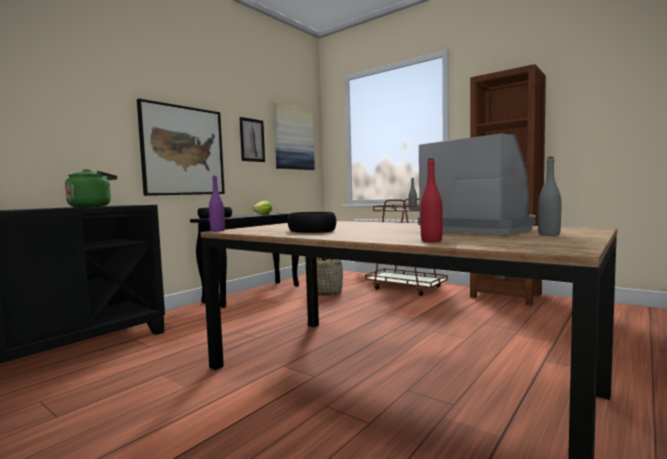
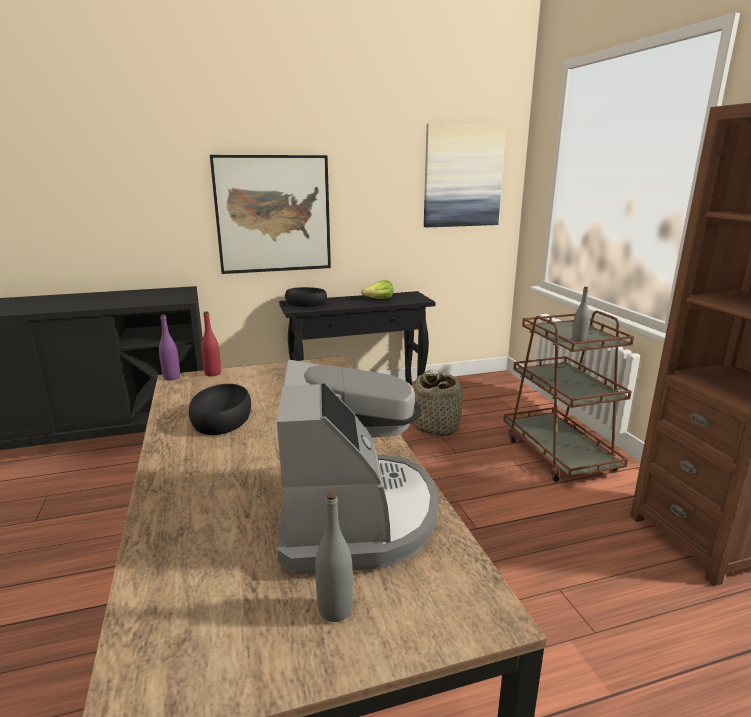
camera: 35 degrees right, 15 degrees up
(92, 206) = (134, 300): green kettle -> none
(252, 140) = (383, 188): picture -> none
(431, 241) = (169, 547): red bottle -> red bottle (213, 373)

